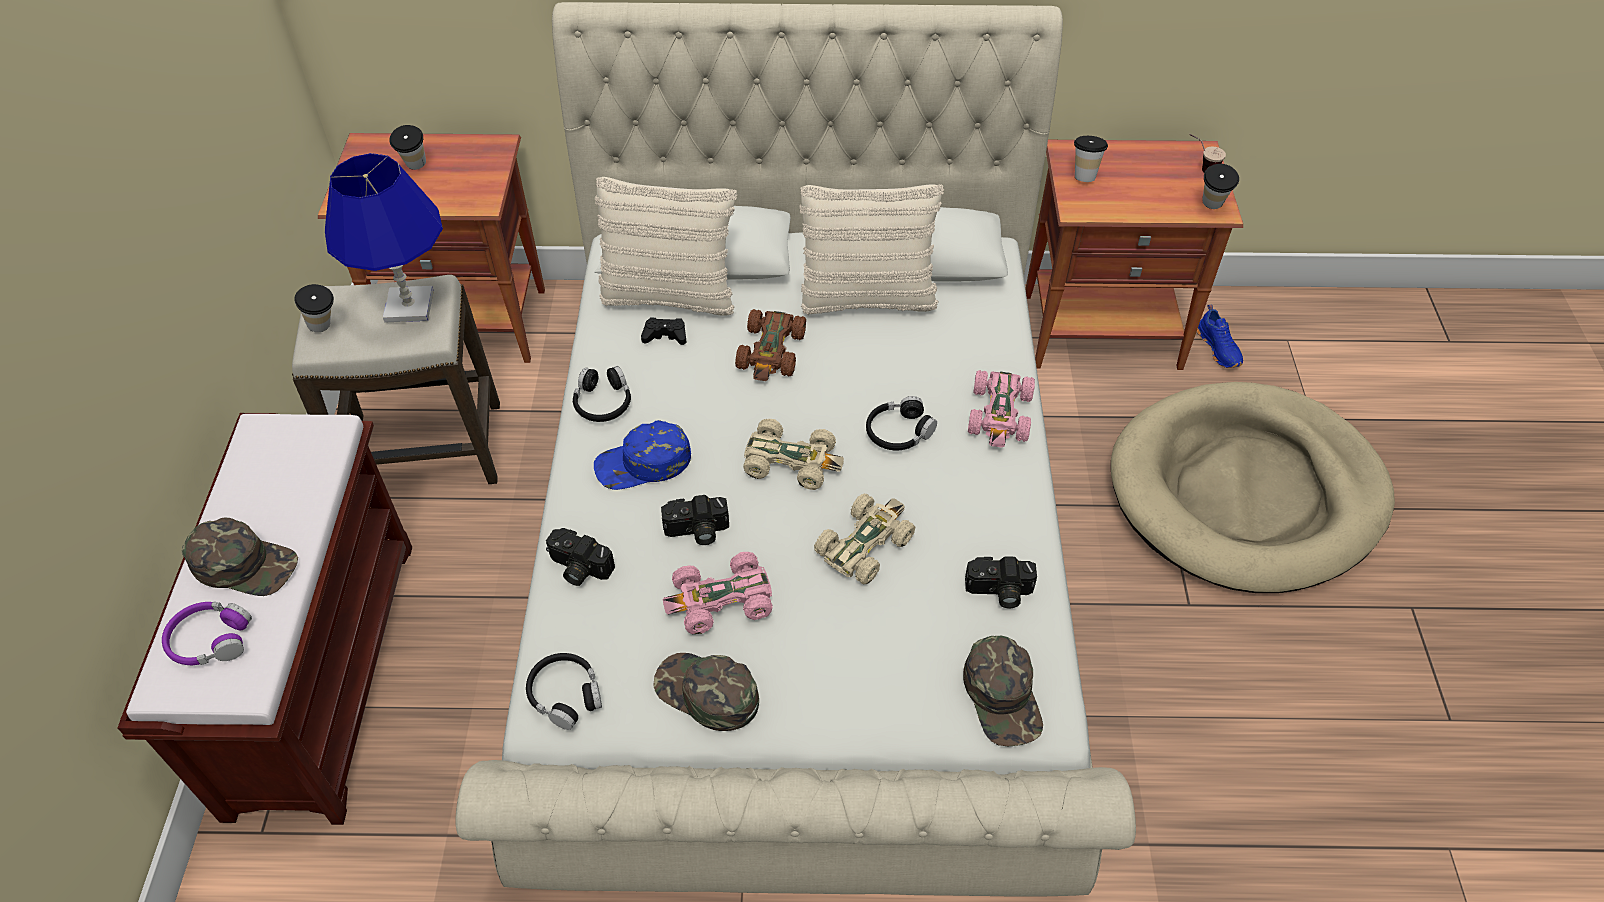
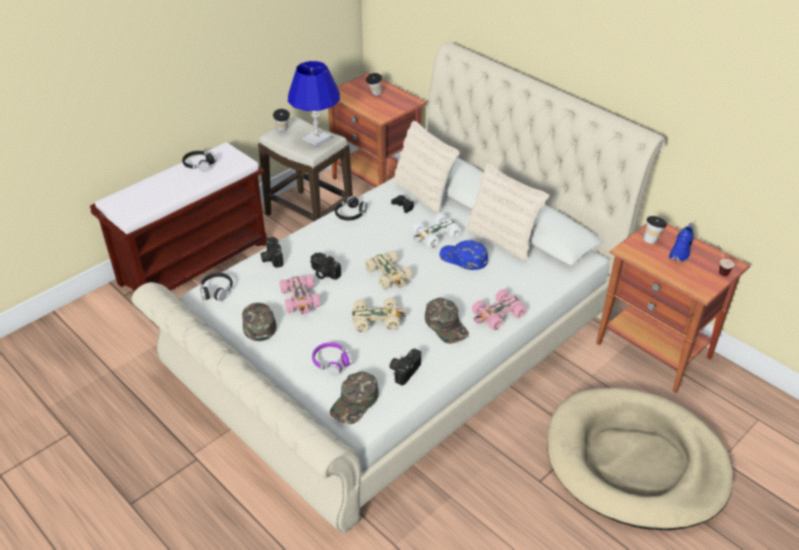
camera: 45 degrees right, 10 degrees down
(210, 640) = (137, 197): purple headphones -> purple headphones (331, 362)
(245, 564) = (171, 183): green cap -> green cap (446, 325)
(643, 464) = (336, 241): blue cap -> blue cap (463, 258)
(720, 601) = (300, 299): pink toy car -> pink toy car turned 135 degrees counterclockwise
(771, 352) = (435, 235): brown toy car -> white toy car
(899, 432) = (445, 292): black headphones -> black headphones (199, 164)
(999, 592) = (404, 370): camera -> camera turned 75 degrees clockwise
(1211, 207) = (700, 287): cup -> none
(1219, 348) = (710, 397): blue shoe -> blue shoe (681, 252)

